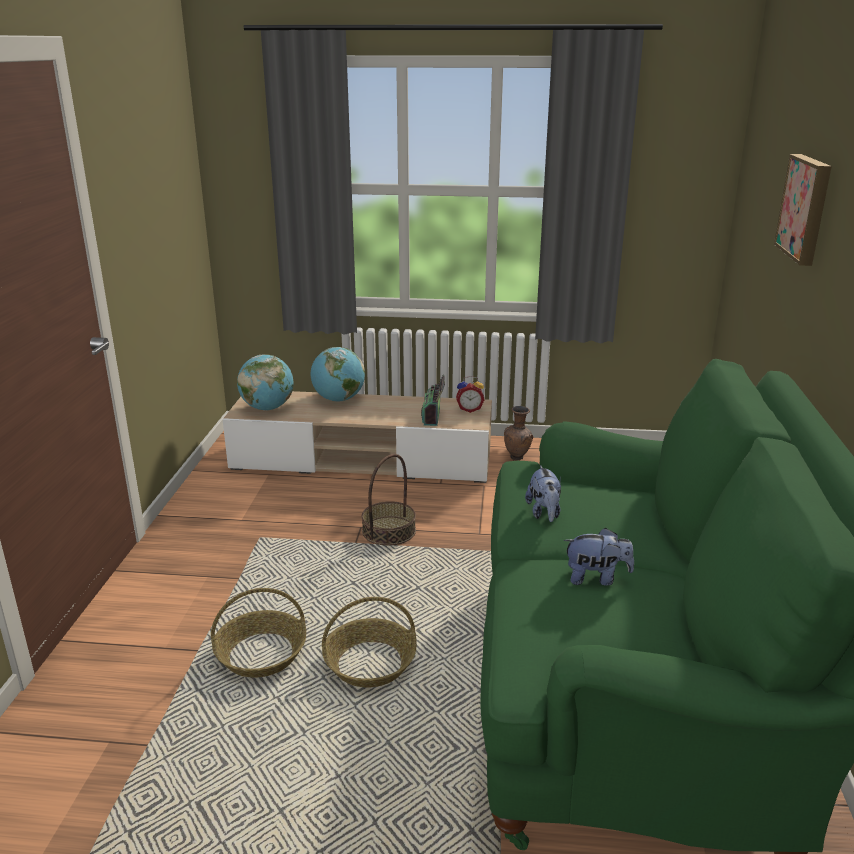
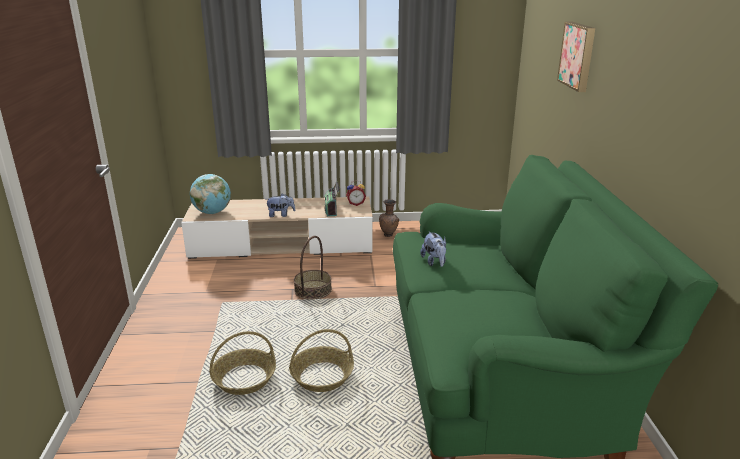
camera: 10 degrees left, 0 degrees up
(338, 400) = (262, 203): globe -> none
(596, 578) = (479, 298): plush toy -> plush toy (281, 215)

